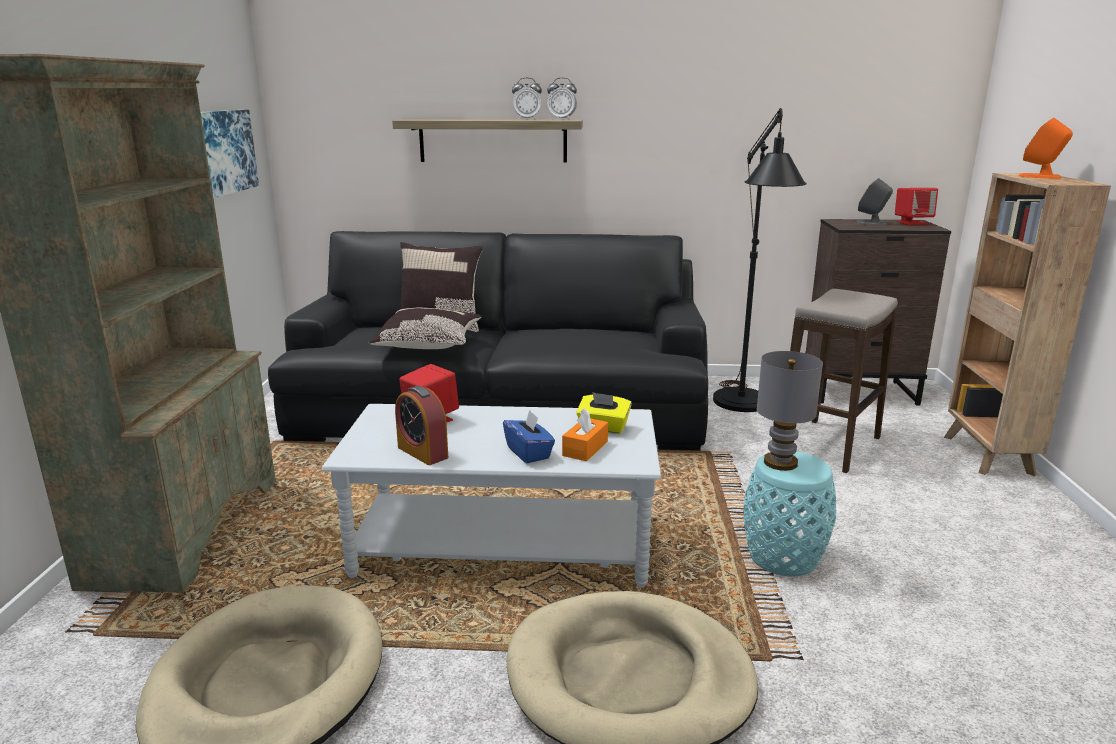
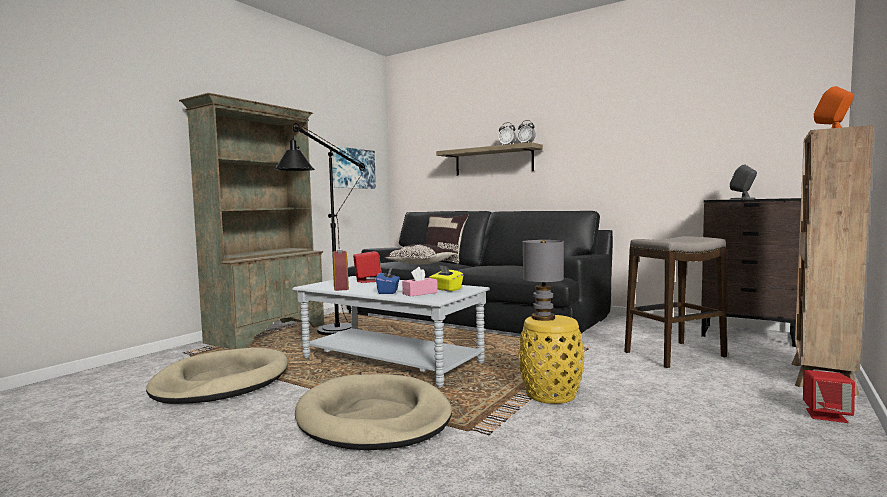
camera: 30 degrees right, 15 degrees down
(585, 448) = (420, 293): orange tissue box -> pink tissue box
(743, 407) = (634, 331): black floor lamp -> black floor lamp (328, 333)
(783, 557) = (550, 394): turquoise stool -> yellow stool
(912, 223) = (782, 198): red speaker -> red speaker (826, 415)

